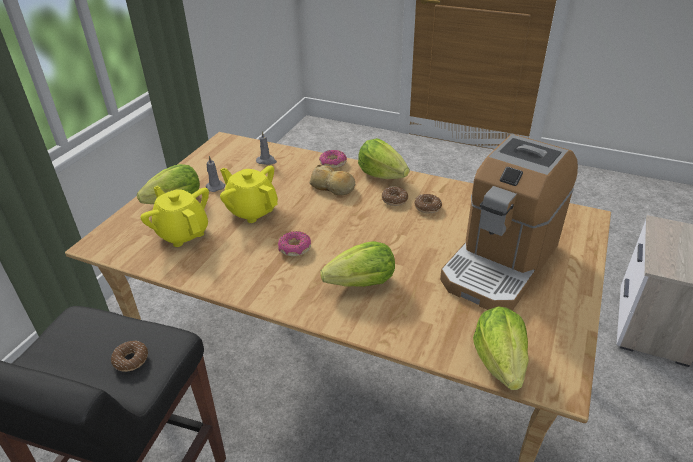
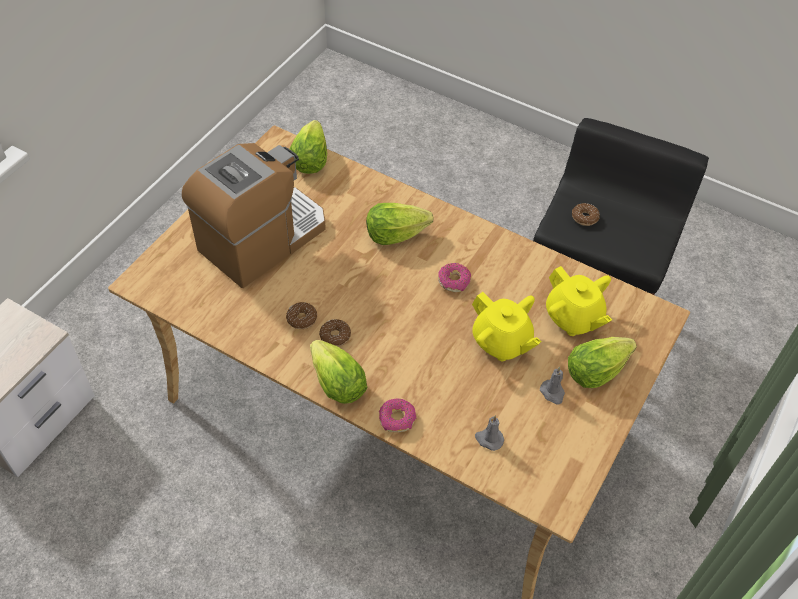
camera: 175 degrees left, 15 degrees up
(333, 187) = (404, 369): bread -> none

